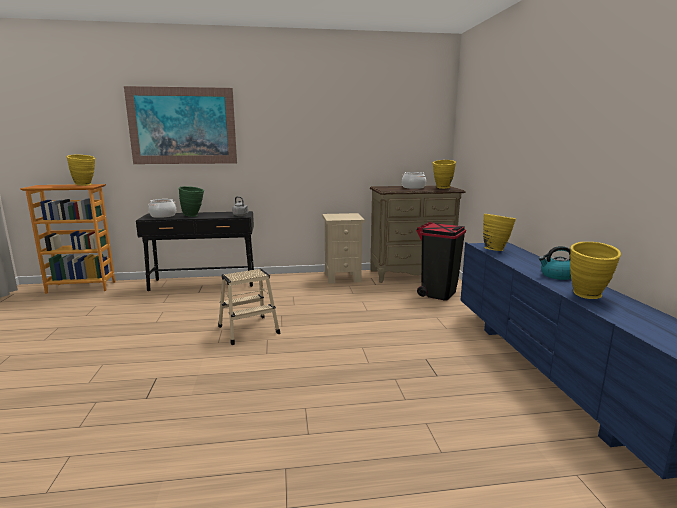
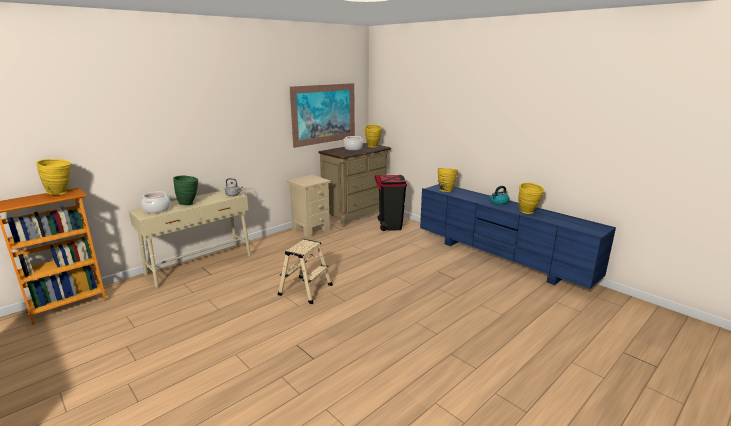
camera: 35 degrees left, 5 degrees up
(182, 126) = (157, 115): picture -> picture (324, 114)
(203, 283) = (200, 265): black console table -> beige console table

